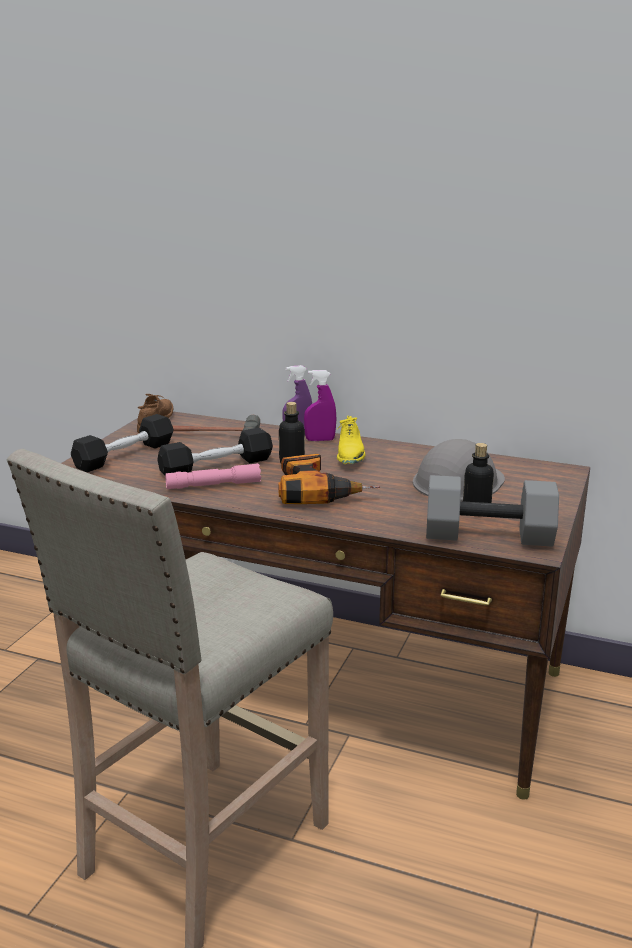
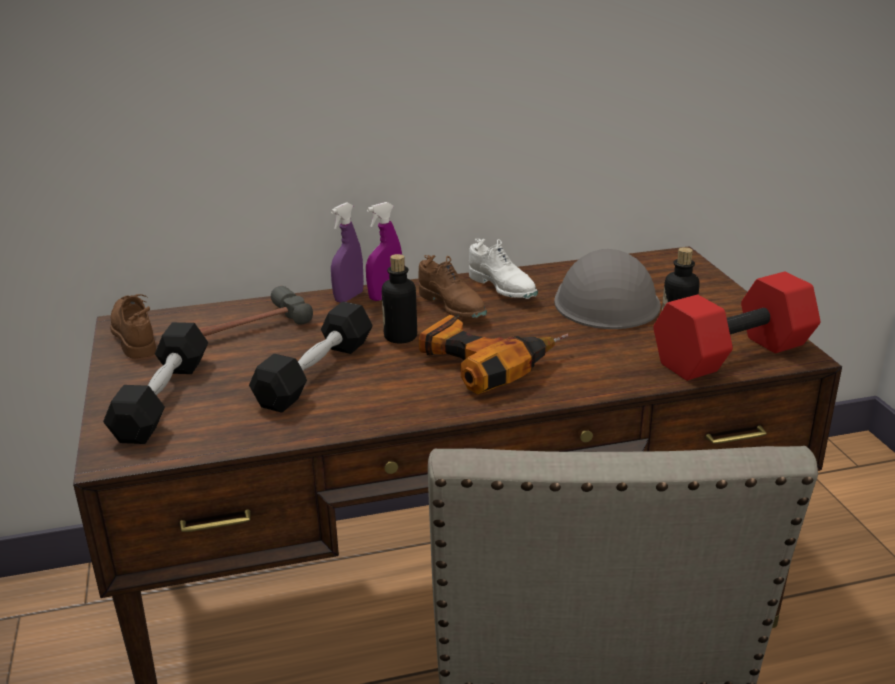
camera: 35 degrees left, 5 degrees up
(213, 485) = (353, 400): pink flashlight -> none
(350, 456) = (452, 307): yellow shoe -> brown shoe
(401, 455) = (503, 288): none -> white shoe
(487, 536) = (733, 356): grey dumbbell -> red dumbbell

